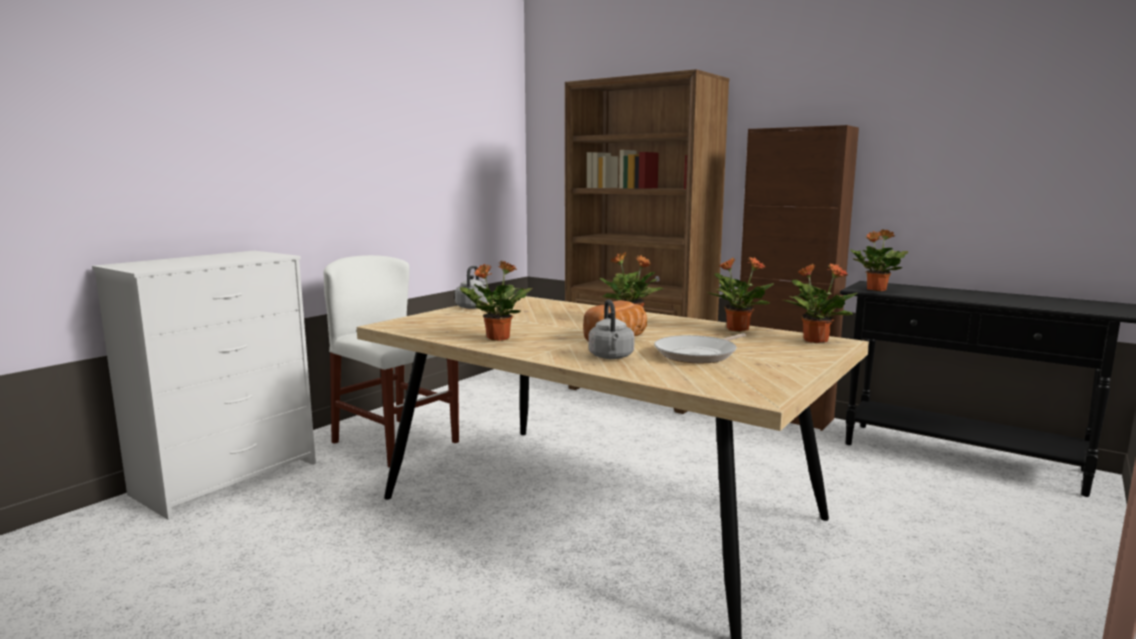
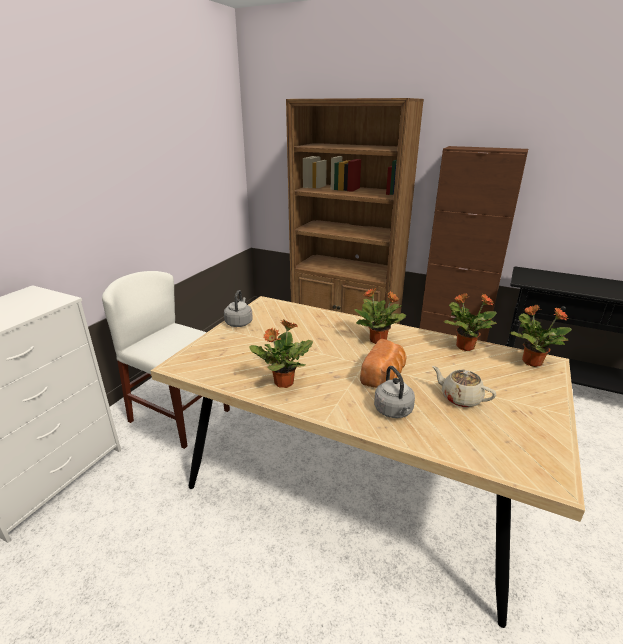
camera: 10 degrees left, 15 degrees up
(698, 354) = (460, 398): frying pan -> beige teapot
(875, 289) = (535, 281): potted plant -> none

